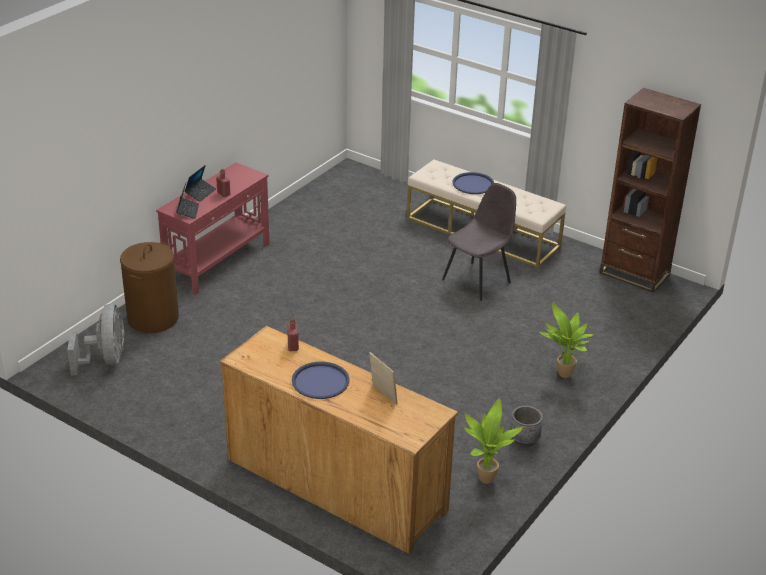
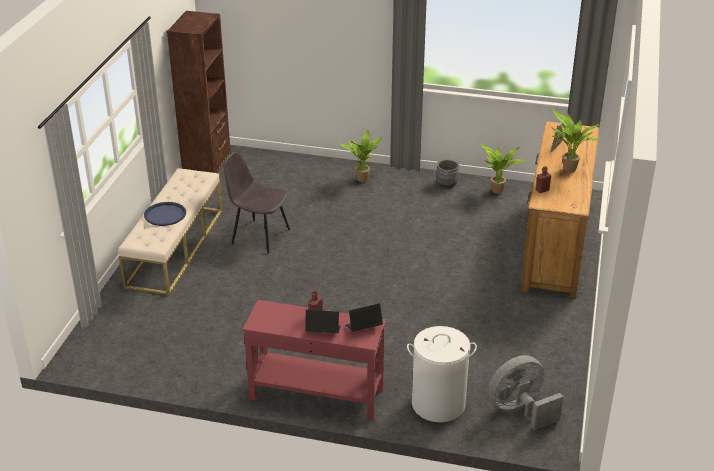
camera: 110 degrees left, 0 degrees up
(153, 318) = (438, 404): brown laundry basket -> white laundry basket
(320, 381) = (568, 171): blue tray -> potted plant

